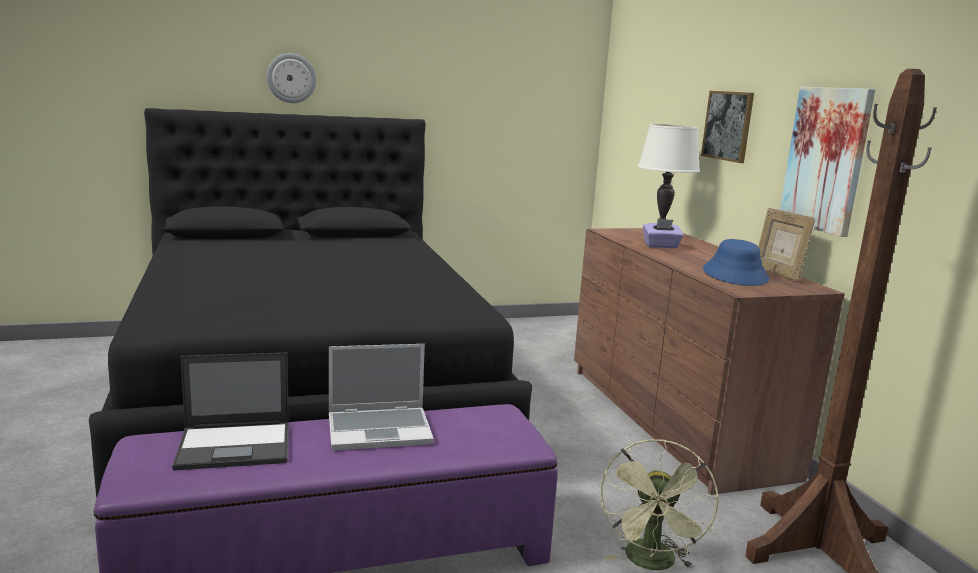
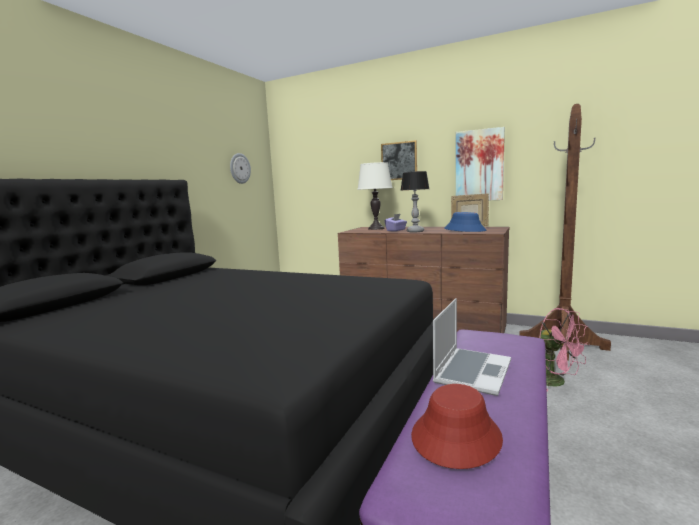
camera: 45 degrees left, 5 degrees down
(236, 445) = (455, 436): laptop -> red hat
(291, 78) = (65, 145): wall clock -> wall clock (239, 168)
(652, 563) = (556, 382): green fan -> pink fan
(666, 256) = (415, 231): none -> table lamp

